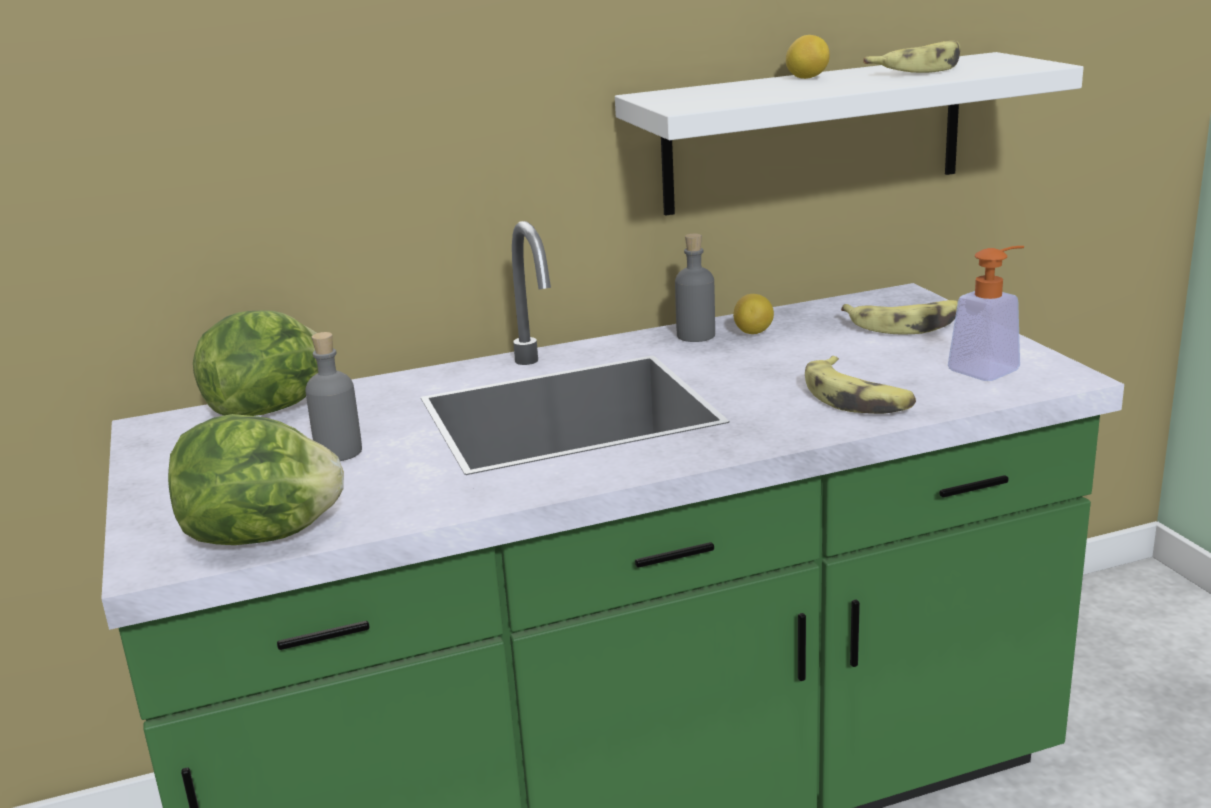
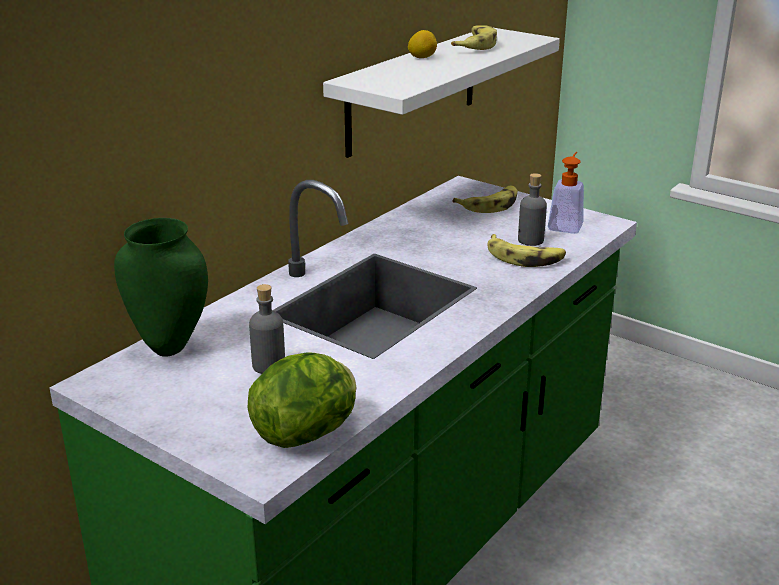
camera: 35 degrees left, 5 degrees up
(271, 409) = (169, 348): lettuce -> green vase
(696, 335) = (381, 234): grey bottle -> grey bottle (530, 240)
(754, 333) = (413, 226): lemon -> none

